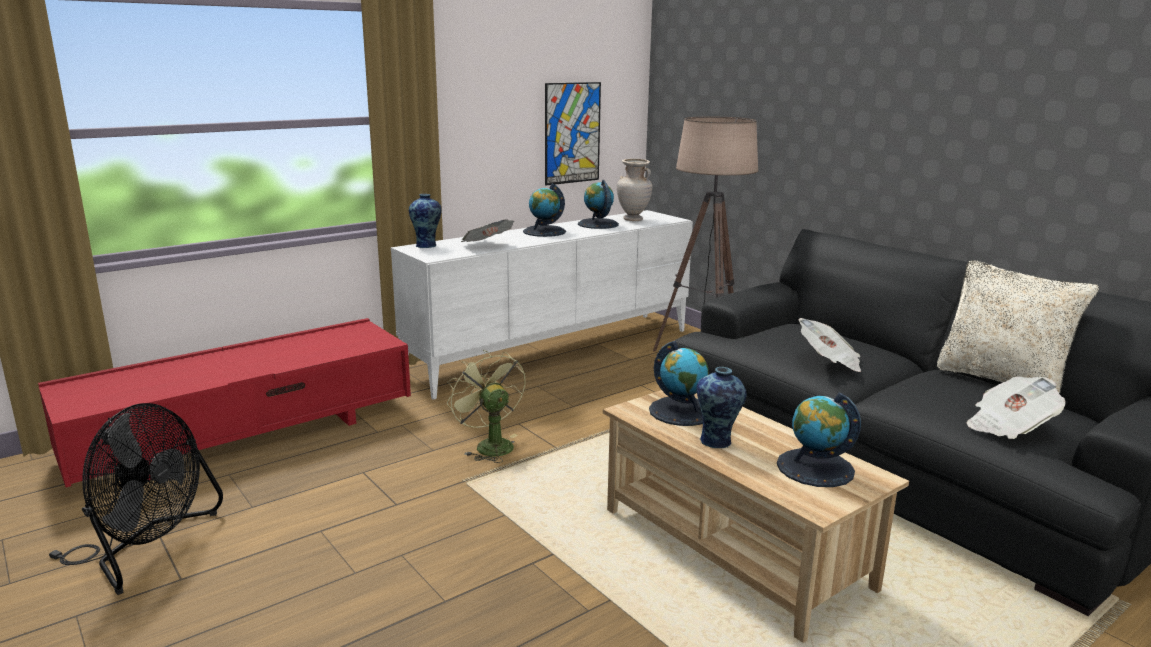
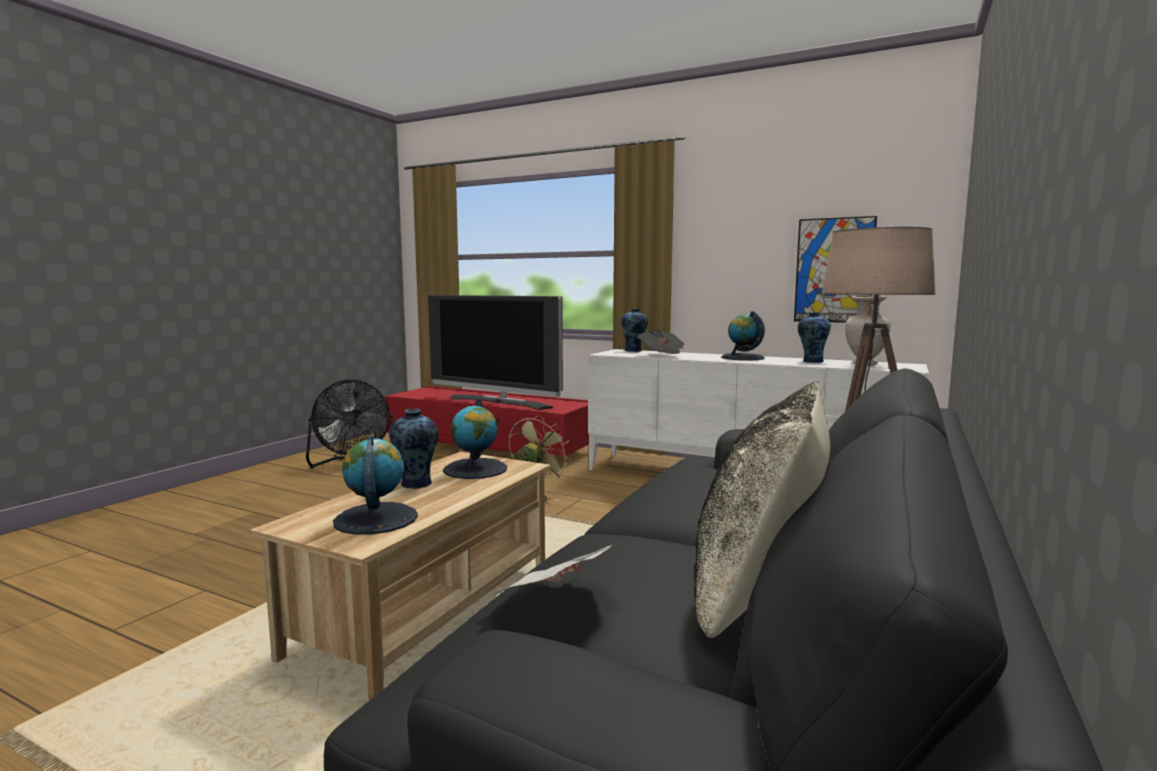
camera: 65 degrees right, 10 degrees down
(278, 360) = (499, 402): none -> television
(598, 224) = (812, 361): globe -> vase
(829, 362) = (667, 496): newspaper -> none

